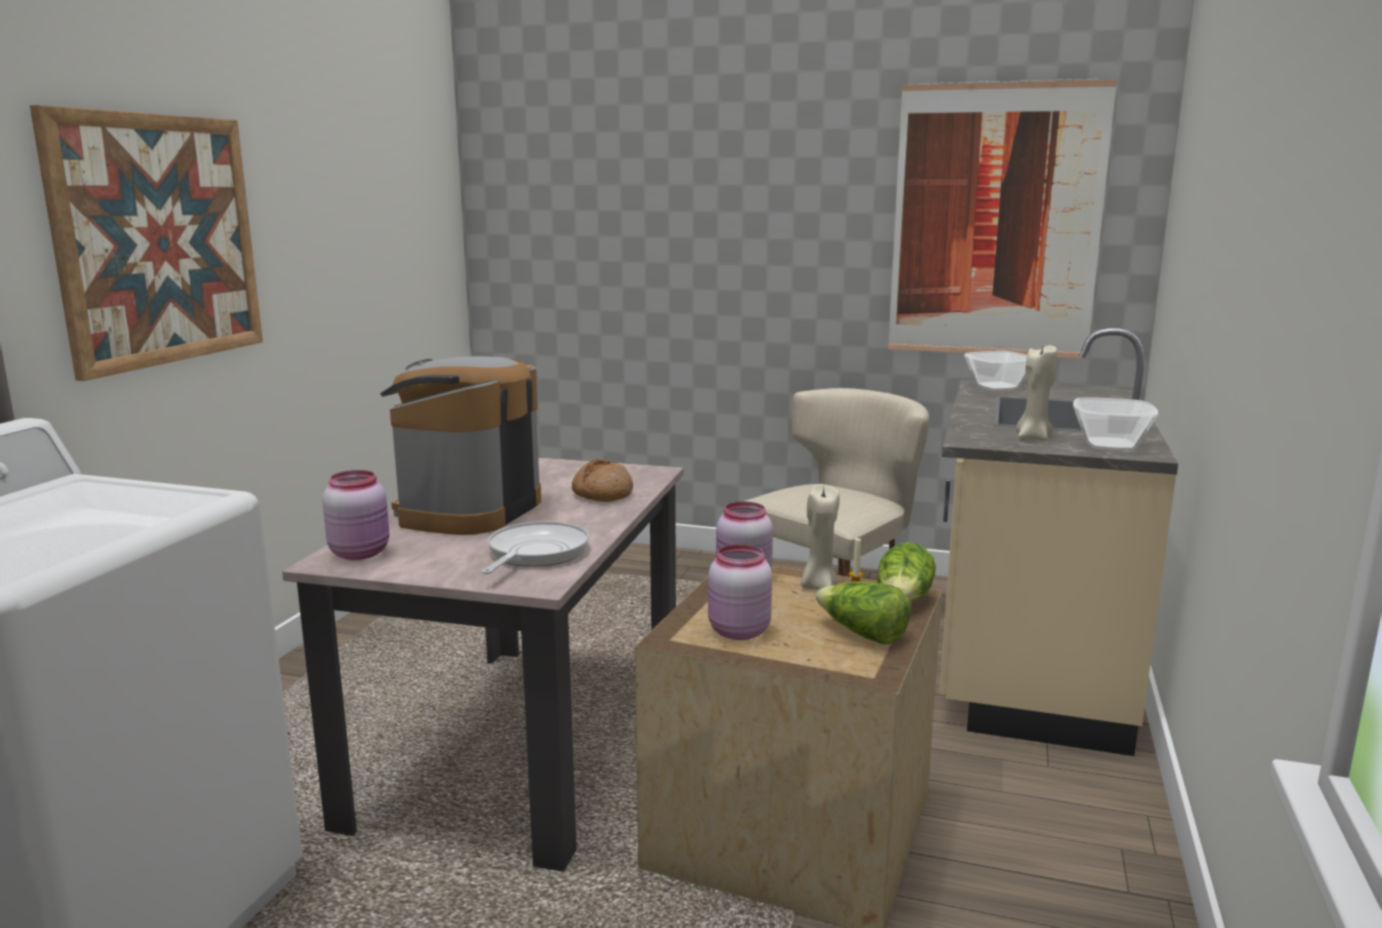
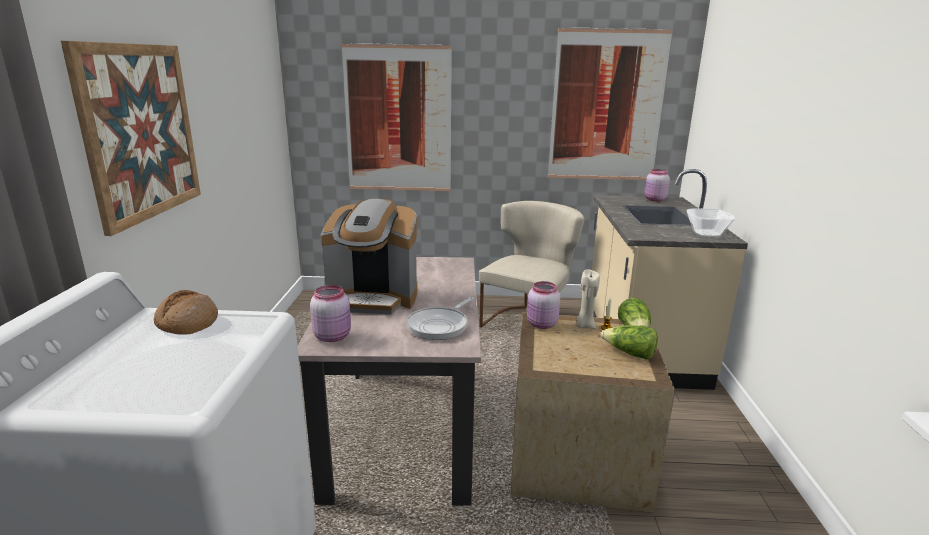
camera: 15 degrees left, 5 degrees up
(467, 510) = (373, 298): coffee machine -> coffee machine turned 90 degrees counterclockwise
(534, 553) = (440, 326): frying pan -> frying pan turned 150 degrees counterclockwise
(602, 494) = (443, 279): bread -> bread (187, 323)
(634, 246) = (398, 119): none -> picture
(737, 631) = (565, 360): pink jar -> pink jar (654, 199)
(996, 387) = (615, 198): bowl -> none
(1033, 437) = (666, 231): beige candle -> none

